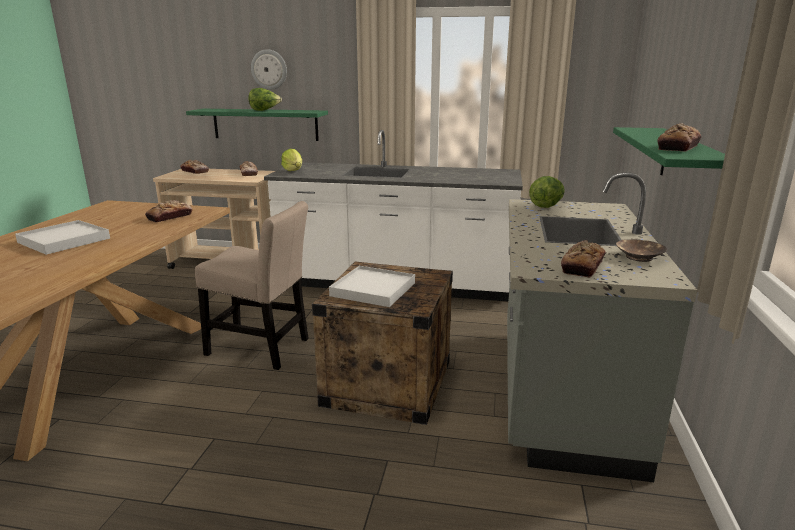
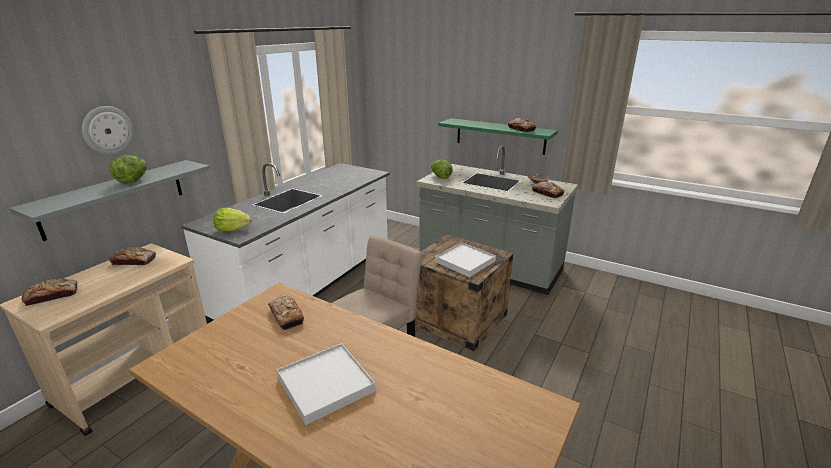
camera: 70 degrees left, 5 degrees up
(265, 124) = (115, 198): green shelf -> grey shelf

